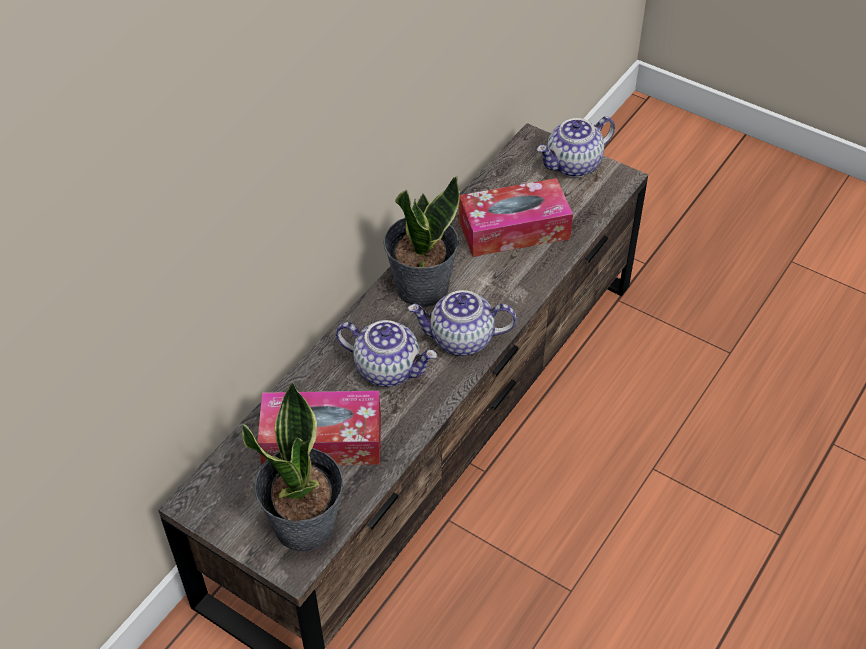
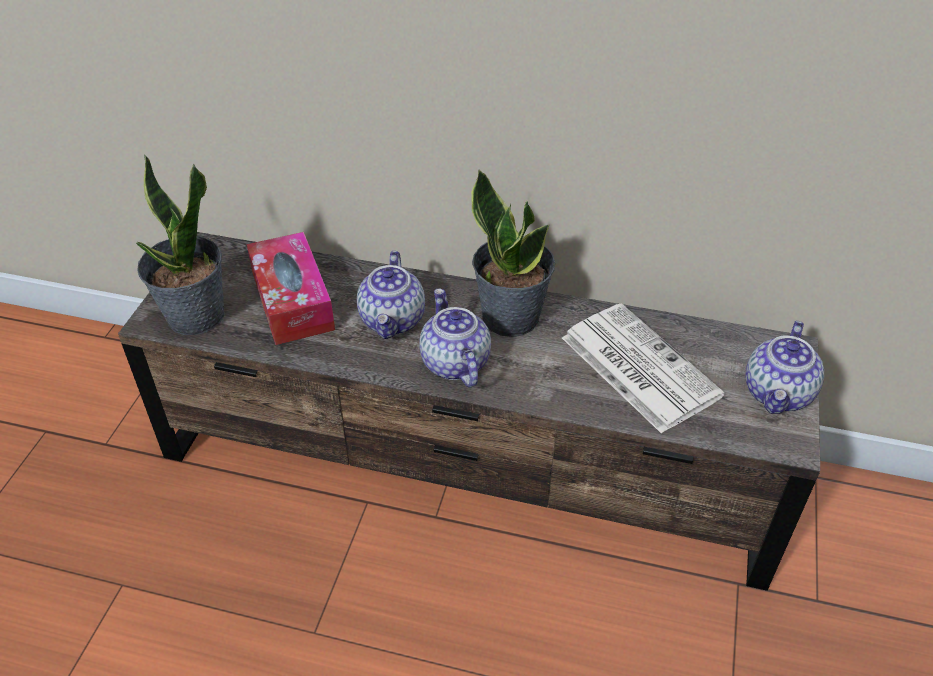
camera: 70 degrees right, 5 degrees down
(514, 229) = (637, 366): tissue box -> newspaper
(573, 165) = (778, 394): teapot -> teapot turned 105 degrees counterclockwise

